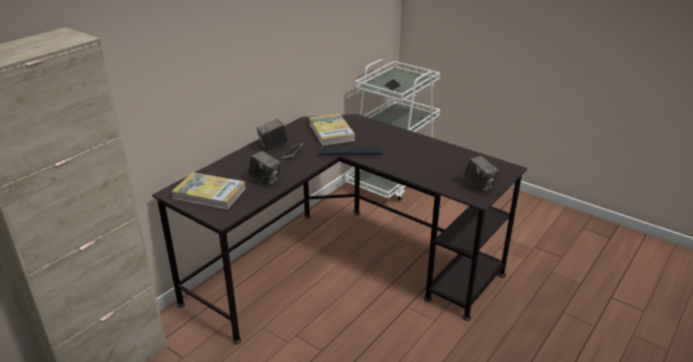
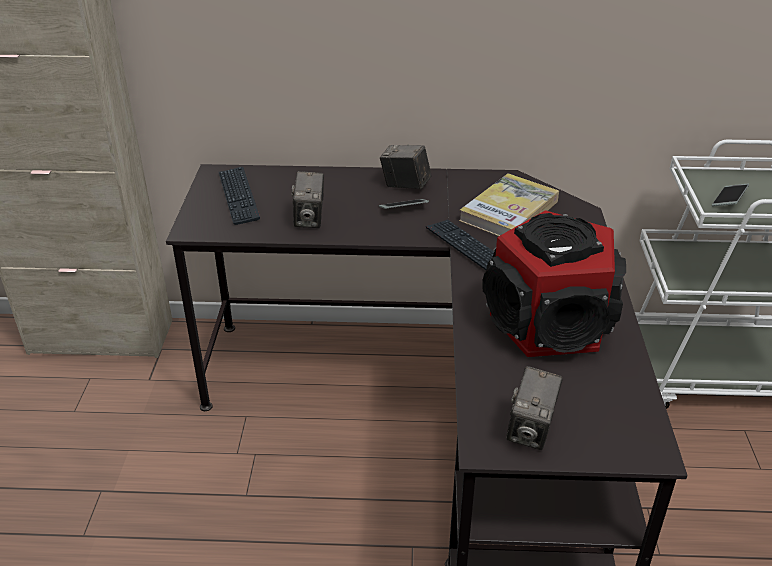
camera: 55 degrees right, 5 degrees up
(209, 193) = (238, 196): book -> keyboard
(422, 156) = (550, 325): none -> speaker

